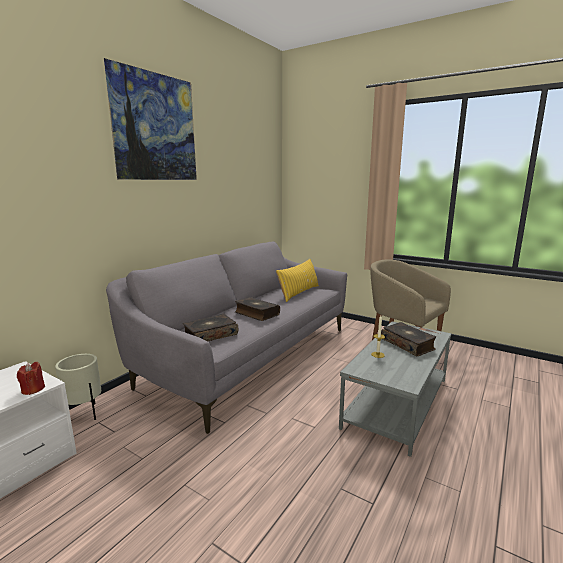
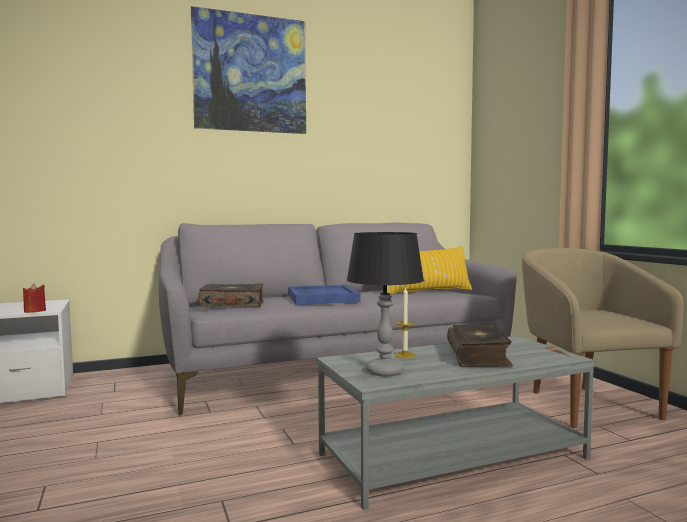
camera: 35 degrees right, 10 degrees down
(85, 414) = (115, 375): beige planter -> none
(256, 314) = (321, 298): book -> blue tray
(396, 373) = (385, 371): none -> black table lamp

